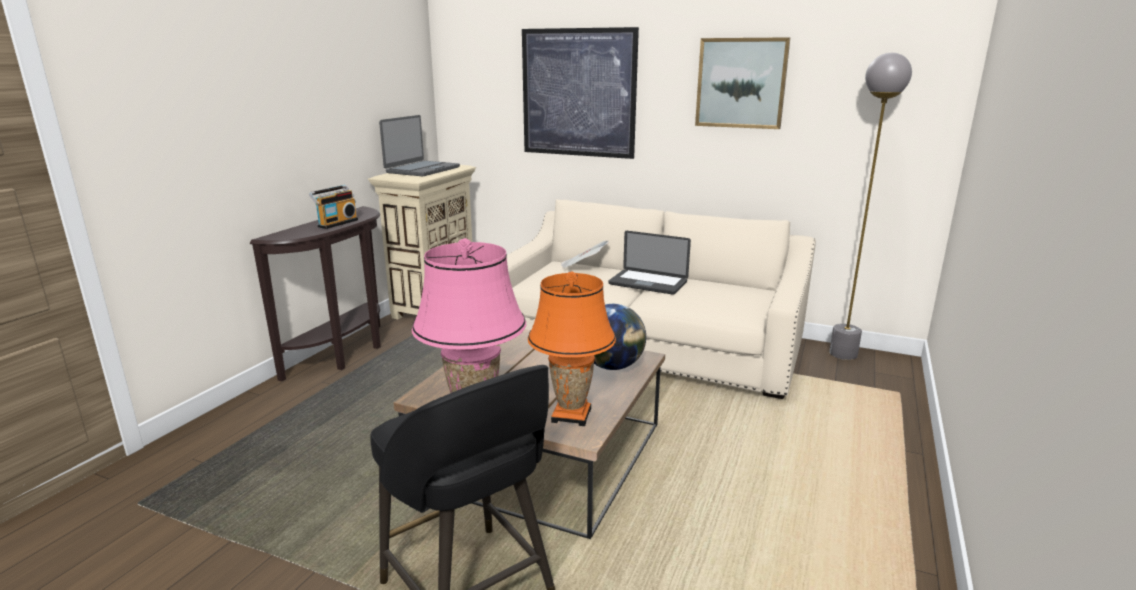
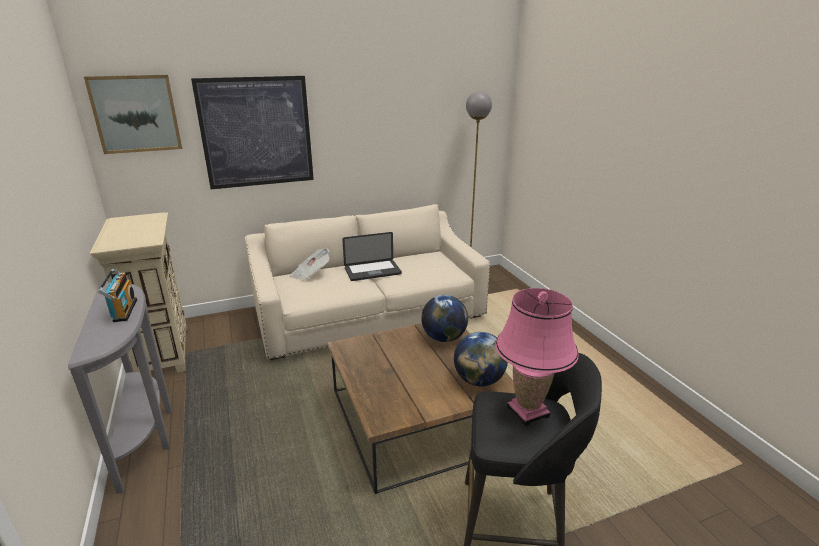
camera: 45 degrees left, 5 degrees up
(346, 354) = (147, 432): brown console table -> grey console table
(422, 170) = (129, 229): laptop -> none
(571, 415) = (479, 380): orange table lamp -> globe
(741, 83) = (386, 114): picture -> picture (136, 114)

